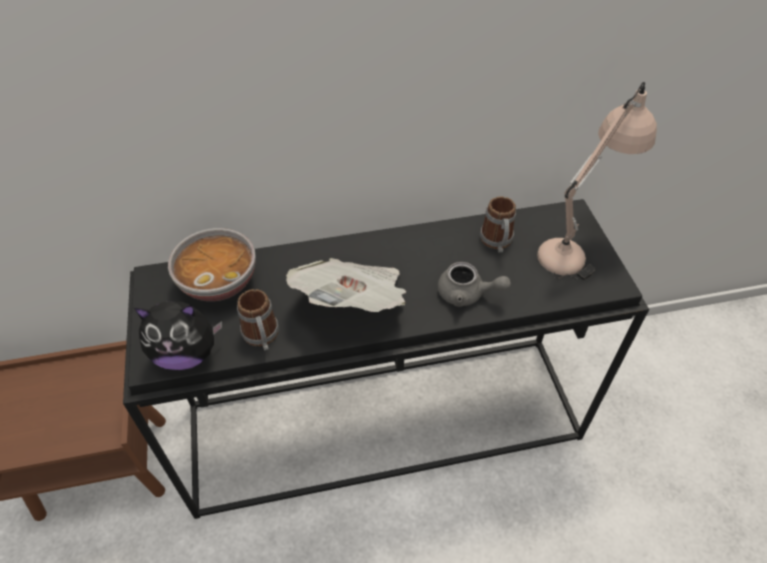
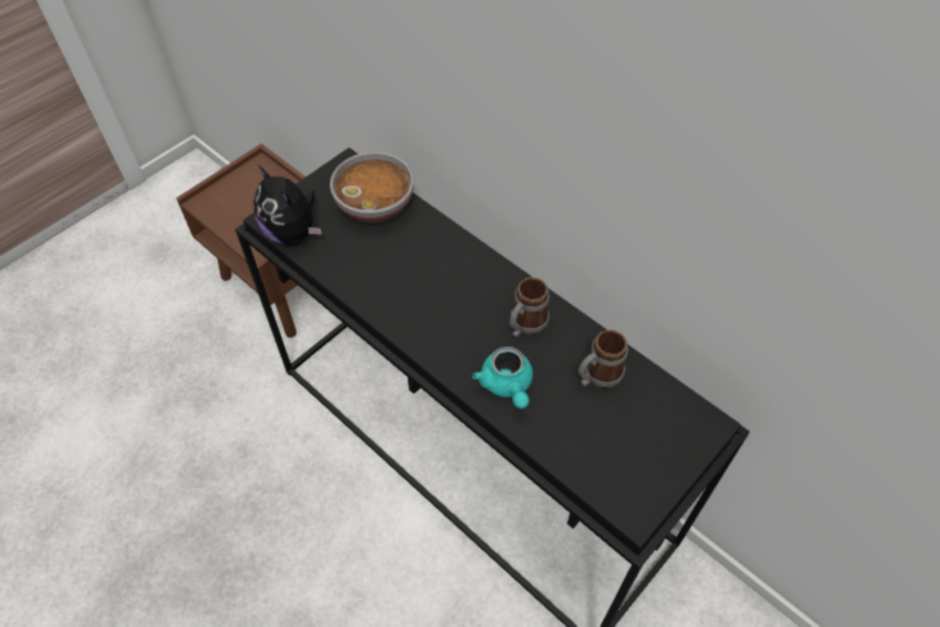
camera: 55 degrees right, 5 degrees up
(262, 338) = (342, 268): mug -> mug (525, 325)
(354, 303) = (427, 306): newspaper -> none
(467, 294) = (507, 385): grey teapot -> turquoise teapot
(578, 245) = (661, 450): beige table lamp -> none

